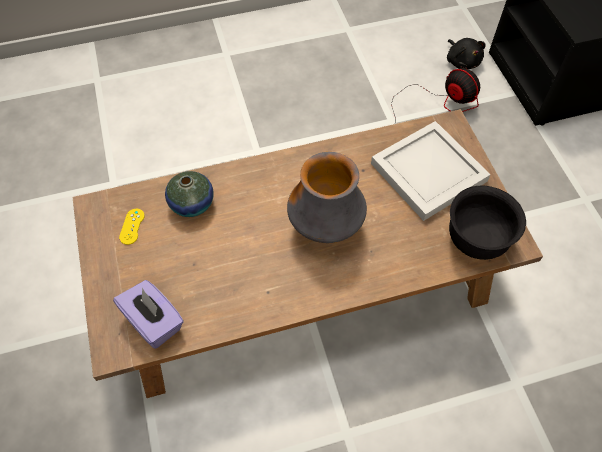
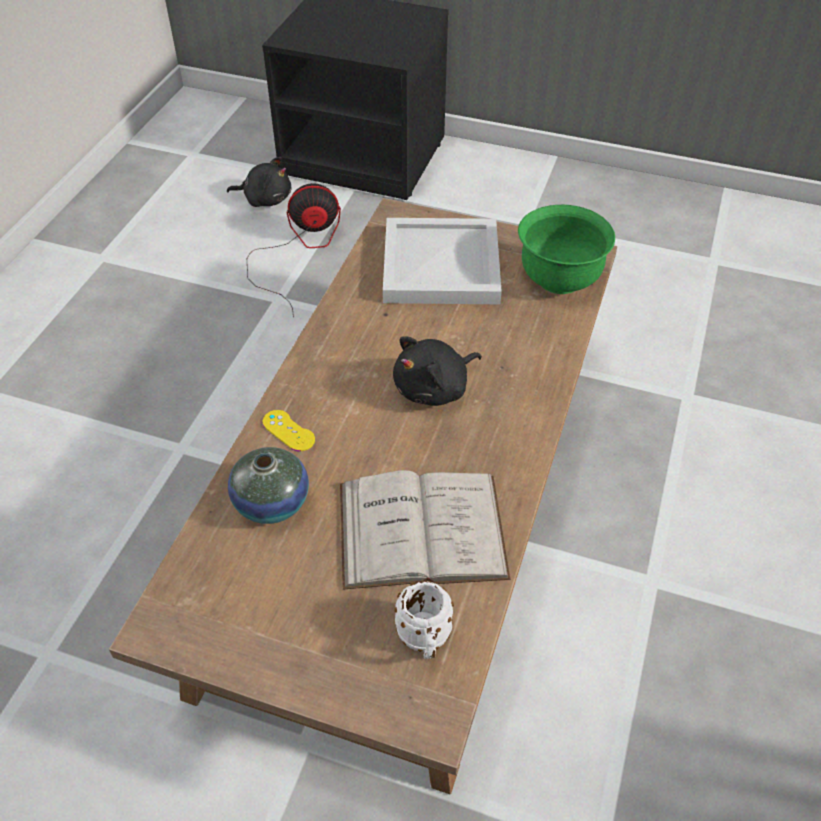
camera: 55 degrees left, 10 degrees down
(132, 226) = (241, 593): yellow game controller -> yellow game controller (288, 431)
(154, 321) = (425, 641): purple tissue box -> white mug
(221, 280) = (421, 530): none -> white book
(325, 227) = (434, 388): vase -> black plush toy
(476, 240) = (559, 279): black bowl -> green bowl

